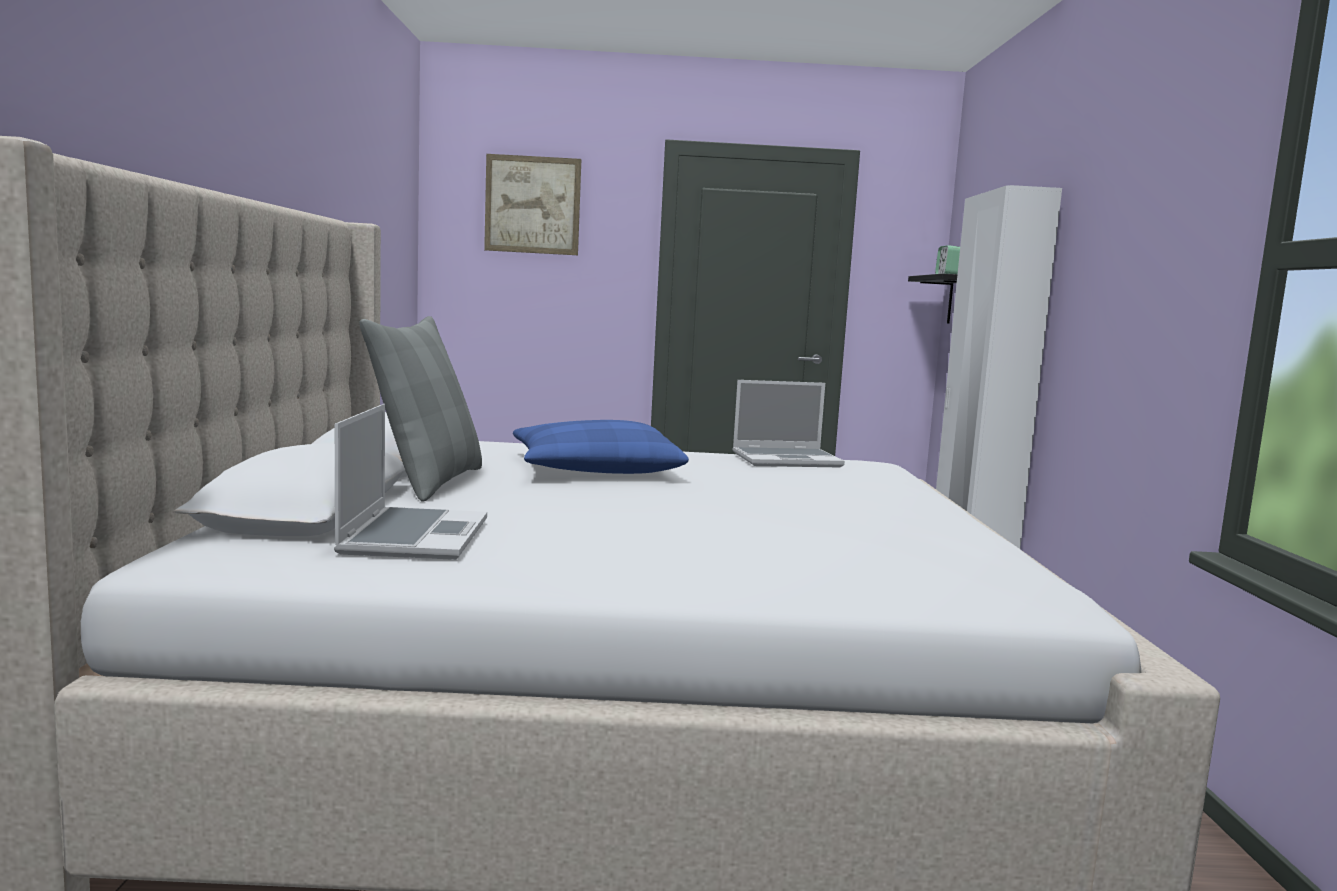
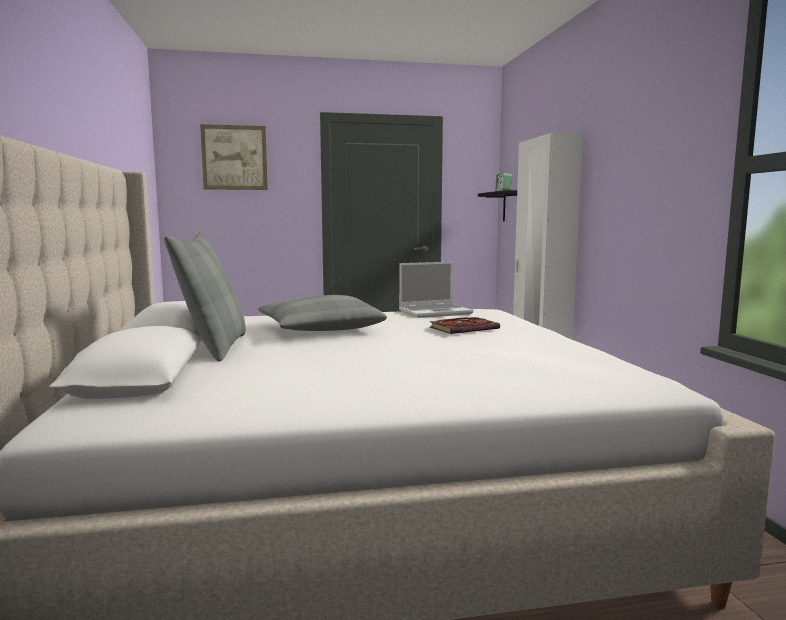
camera: 10 degrees left, 0 degrees up
(413, 536) = (230, 387): laptop -> none
(594, 469) = (320, 329): blue pillow -> grey pillow
(812, 487) = (464, 328): none -> book

